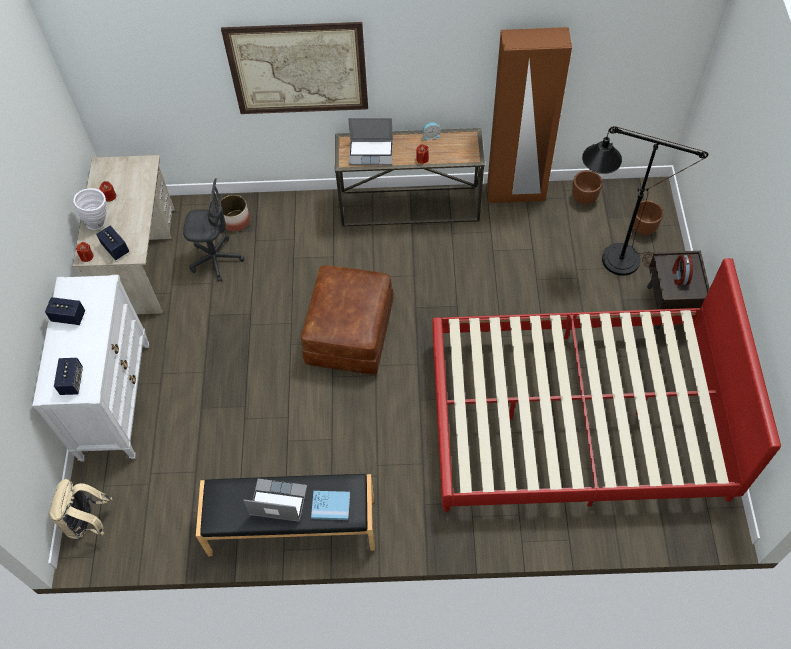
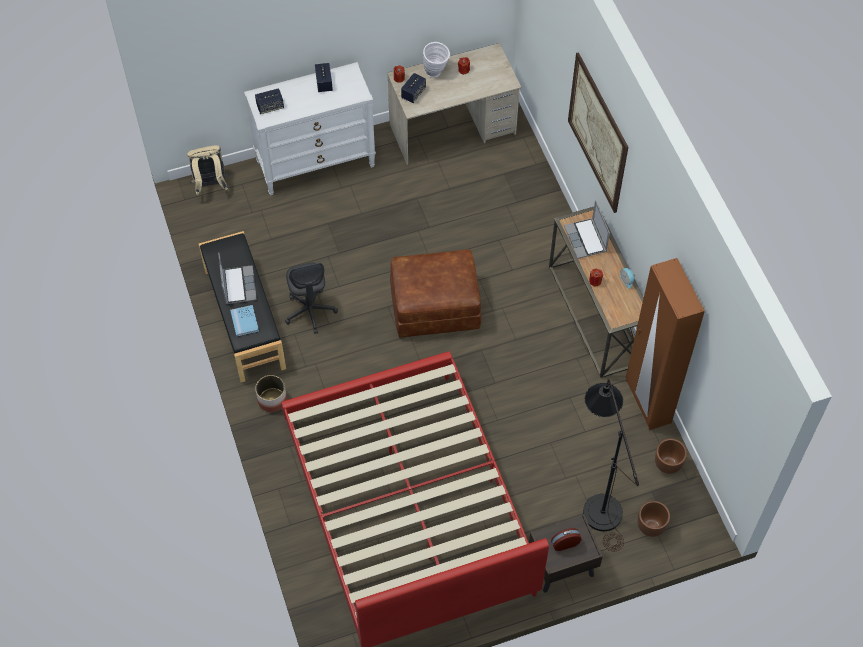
camera: 70 degrees right, 0 degrees up
(216, 259) = (475, 183): grey office chair -> grey office chair (310, 311)
(236, 221) = (522, 183): planter -> planter (272, 400)

